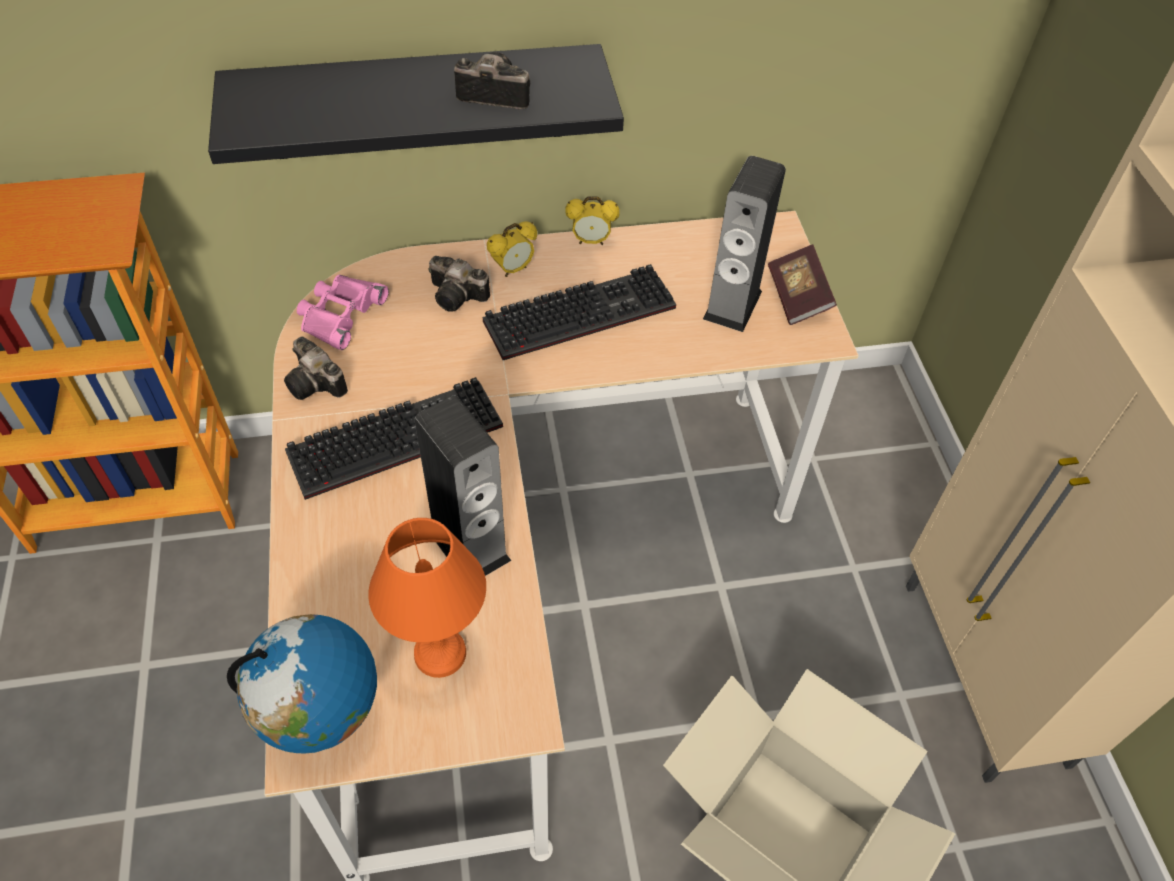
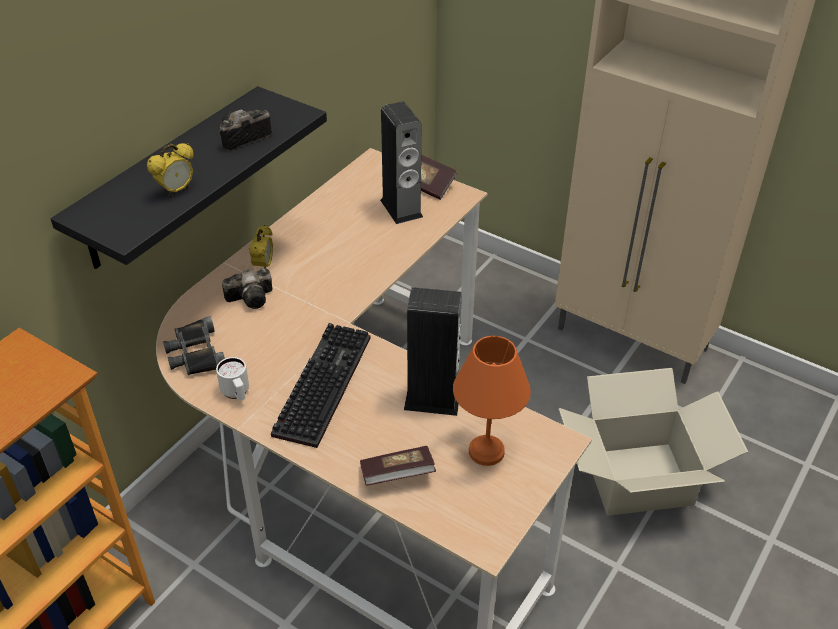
camera: 45 degrees left, 10 degrees down
(317, 384) = (236, 394): camera -> white mug
(325, 722) = (478, 523): globe -> none
(329, 596) = (397, 475): none -> book
(340, 314) = (195, 353): pink binoculars -> black binoculars
(581, 312) = (331, 260): keyboard -> none
(591, 241) = (286, 225): alarm clock -> alarm clock (176, 190)

